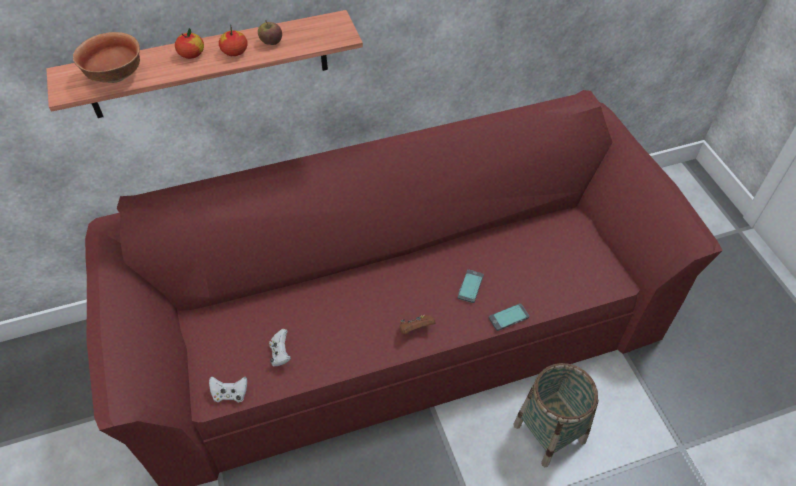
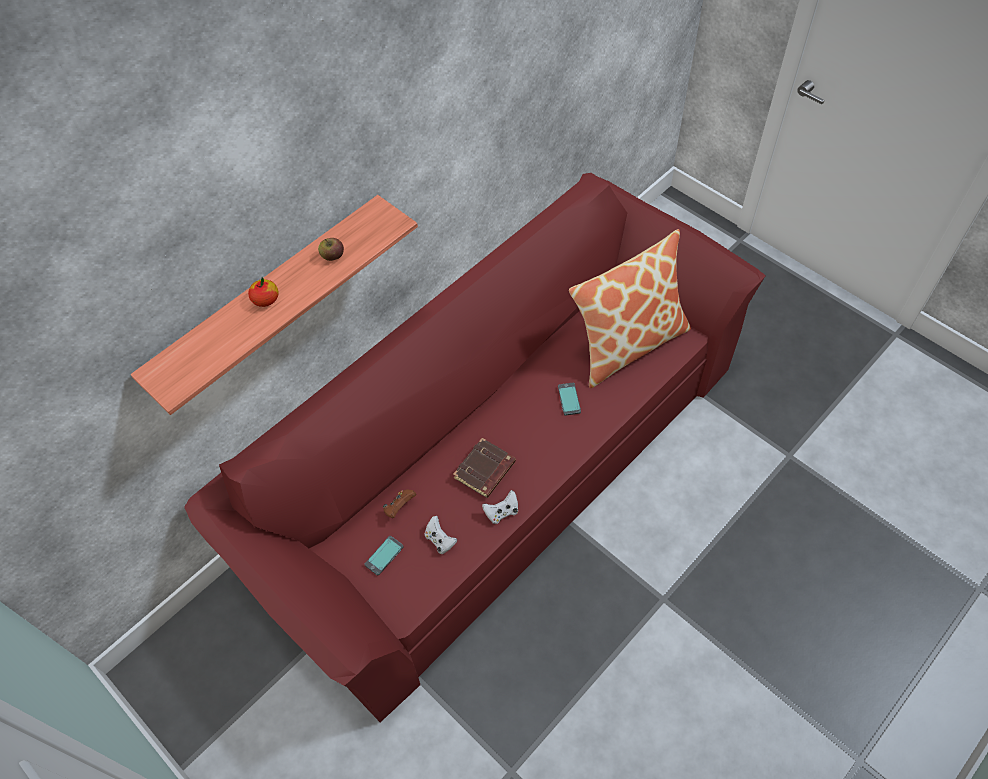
camera: 25 degrees left, 5 degrees up
(114, 76) = (209, 353): bowl -> none
(230, 394) = (417, 598): white game controller -> white game controller (502, 512)
(235, 52) = (306, 280): apple -> none
(356, 313) = (485, 471): none -> brown book
(415, 329) = (545, 460): brown game controller -> brown game controller (399, 507)
(508, 317) = (617, 412): phone -> phone (384, 556)
(549, 433) = (681, 496): basket -> none
(556, 263) = (628, 344): none -> pillow

